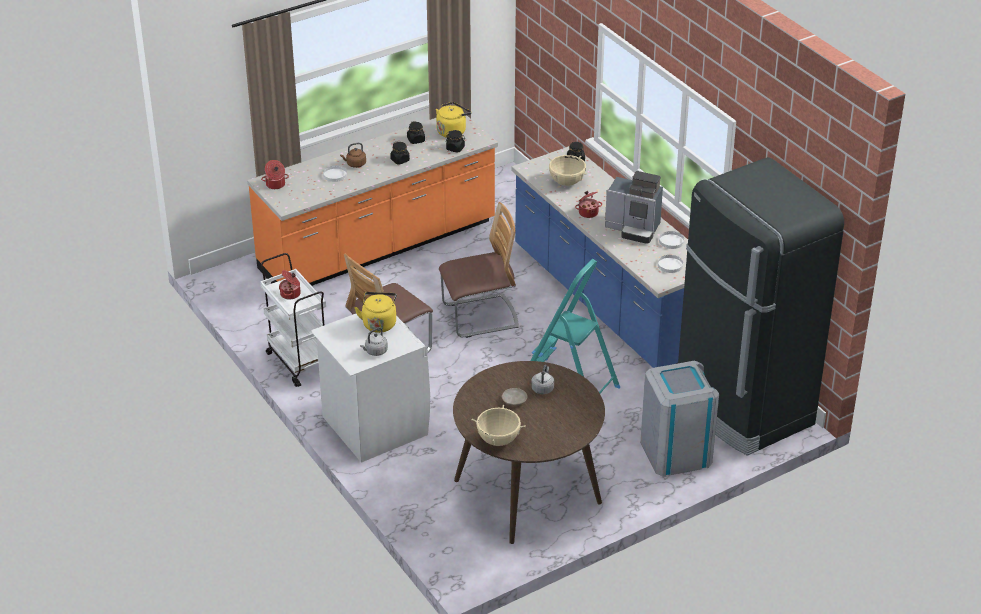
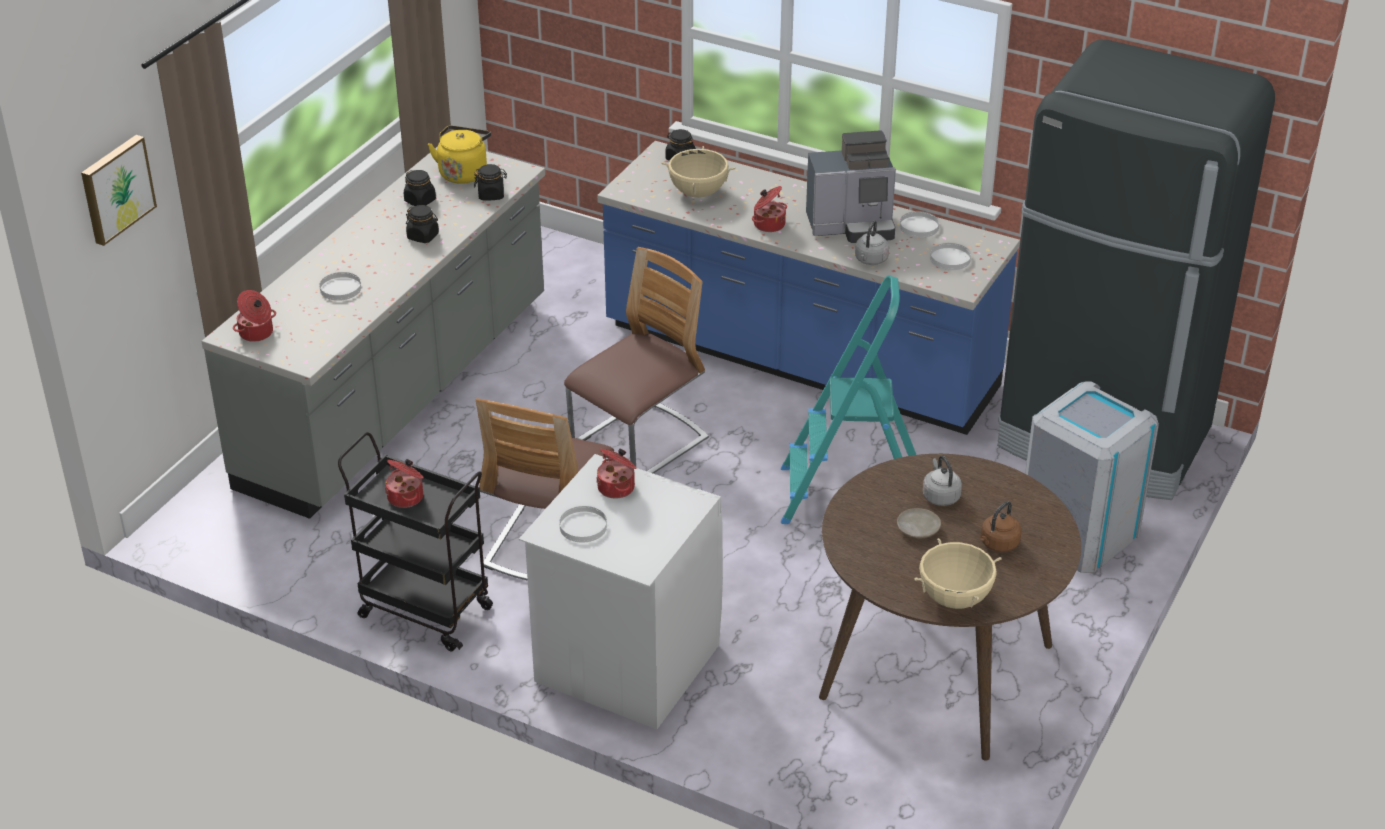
camera: 30 degrees left, 0 degrees up
(211, 86) = (116, 188): none -> picture
(299, 362) = (424, 611): white cart -> black cart
(345, 336) = (583, 526): none -> white plate
(355, 164) = (358, 263): brown kettle -> brown kettle (998, 544)
(375, 351) = (653, 533): grey kettle -> grey kettle (870, 260)
(378, 247) = (399, 394): orange counter -> grey counter
(379, 323) = (617, 487): yellow kettle -> cooking pot

